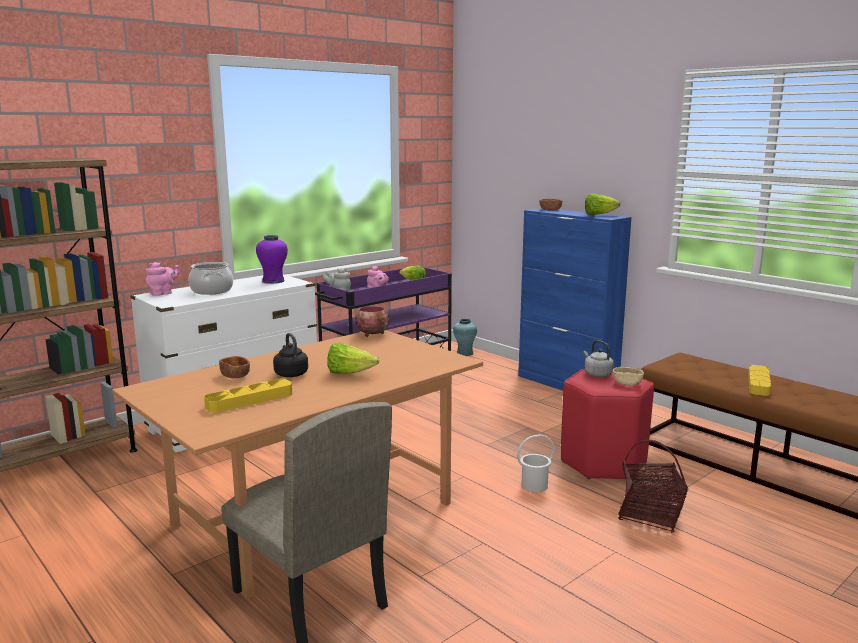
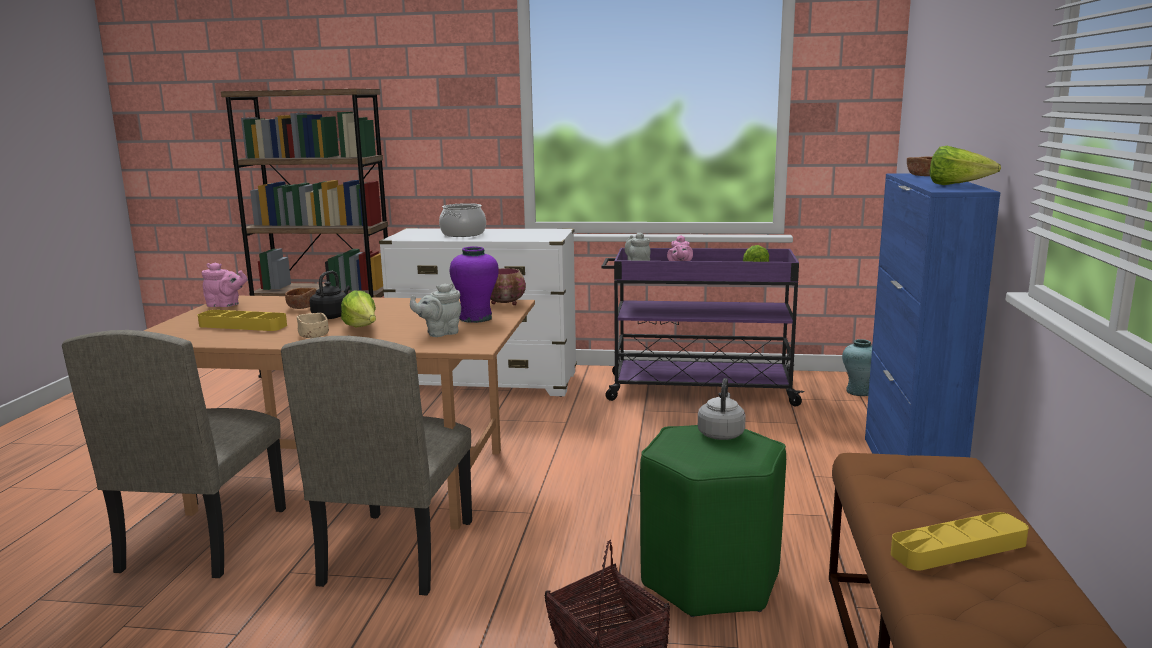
camera: 50 degrees right, 0 degrees up
(163, 293) = (427, 230): pink teapot -> pink teapot (225, 305)
(273, 281) = (537, 234): purple vase -> purple vase (476, 318)
(410, 361) = (440, 333): none -> grey teapot
(449, 531) = (397, 552): none -> beige chair
(534, 486) = (570, 559): white bucket -> none
(602, 463) = (708, 580): red stool -> green stool
(627, 383) = (723, 458): beige bowl -> beige bowl (313, 335)

